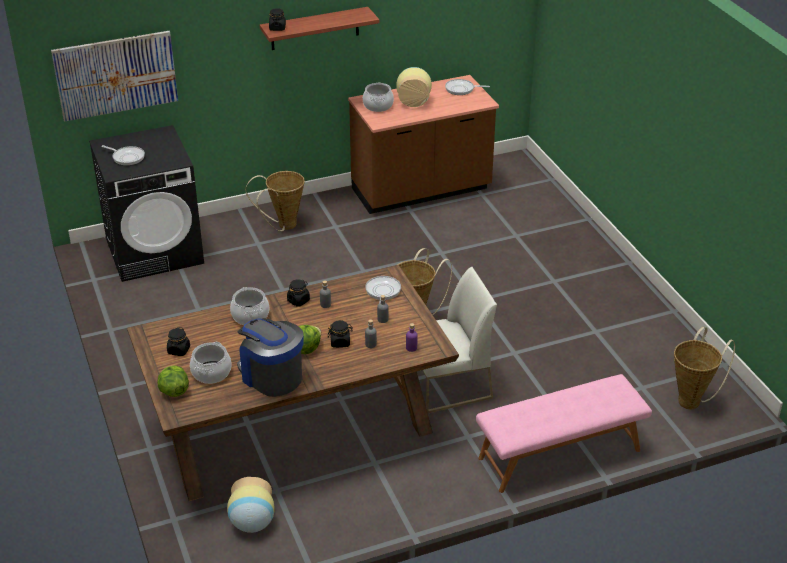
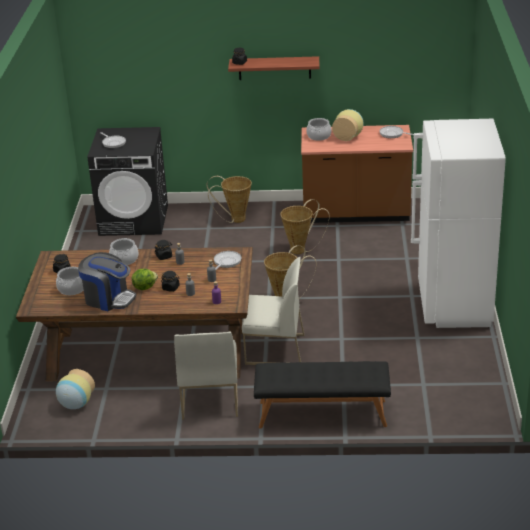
camera: 25 degrees right, 5 degrees down
(116, 75) = (119, 82): picture -> none
(174, 391) = (40, 294): lettuce -> none
(271, 376) = (108, 299): coffee machine -> coffee machine turned 135 degrees clockwise
(415, 470) = (209, 399): none -> white chair
(560, 455) = (322, 414): pink bench -> black bench
(606, 283) = (453, 305): none -> white fridge
(692, 400) = (457, 402): basket -> basket (301, 250)

